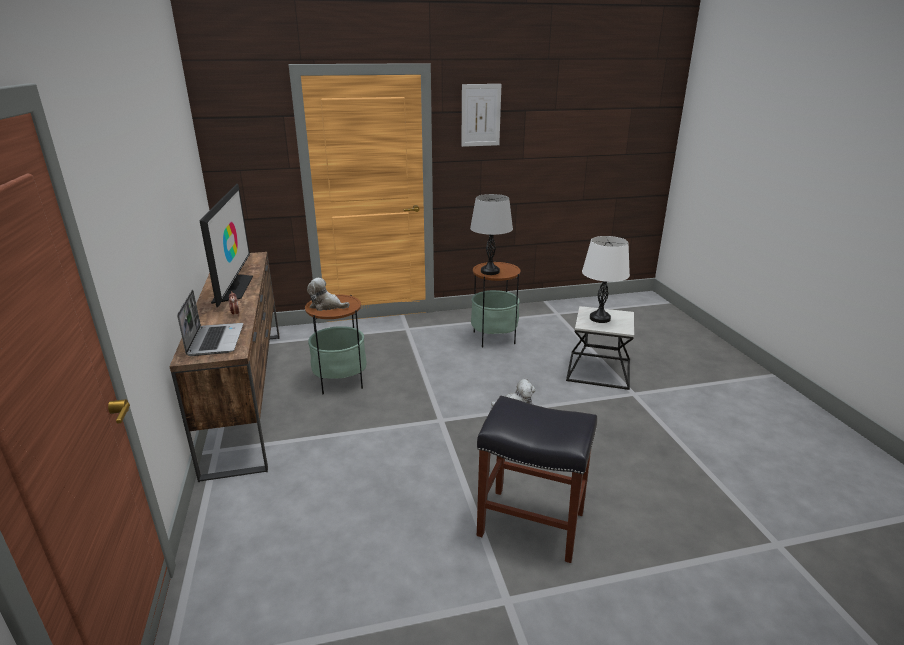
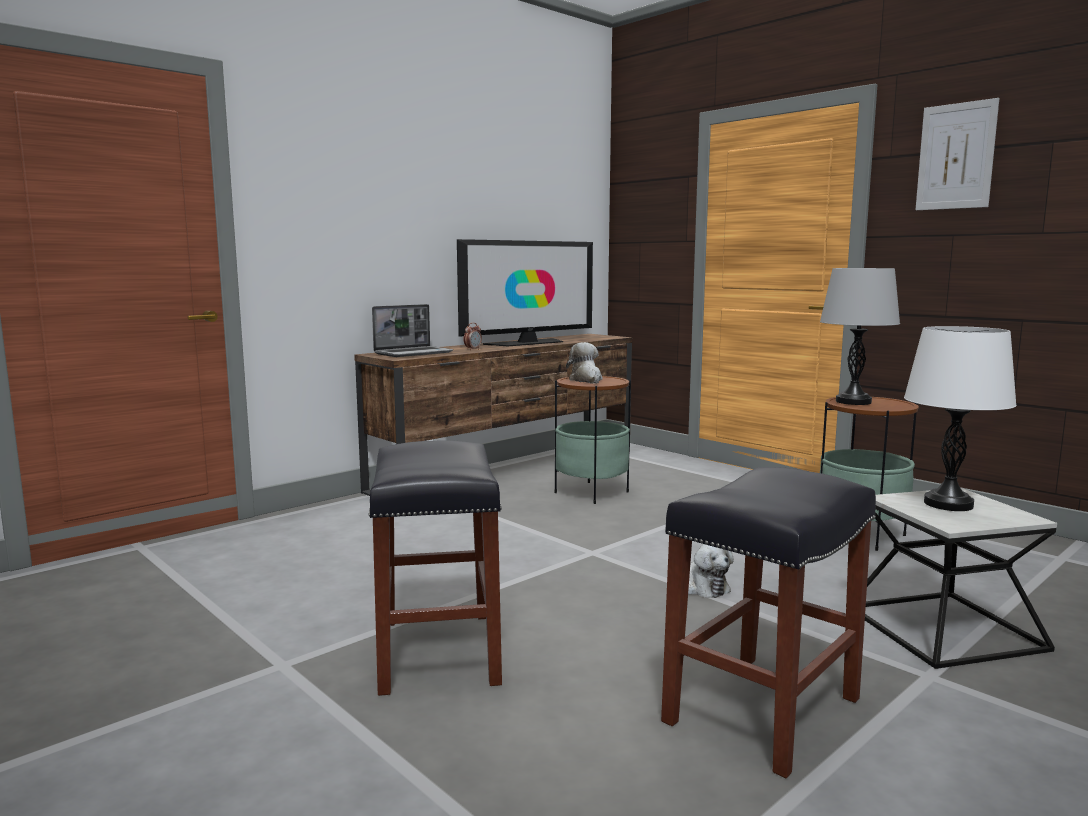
camera: 60 degrees right, 15 degrees down
(640, 443) = (762, 708): none -> black stool

